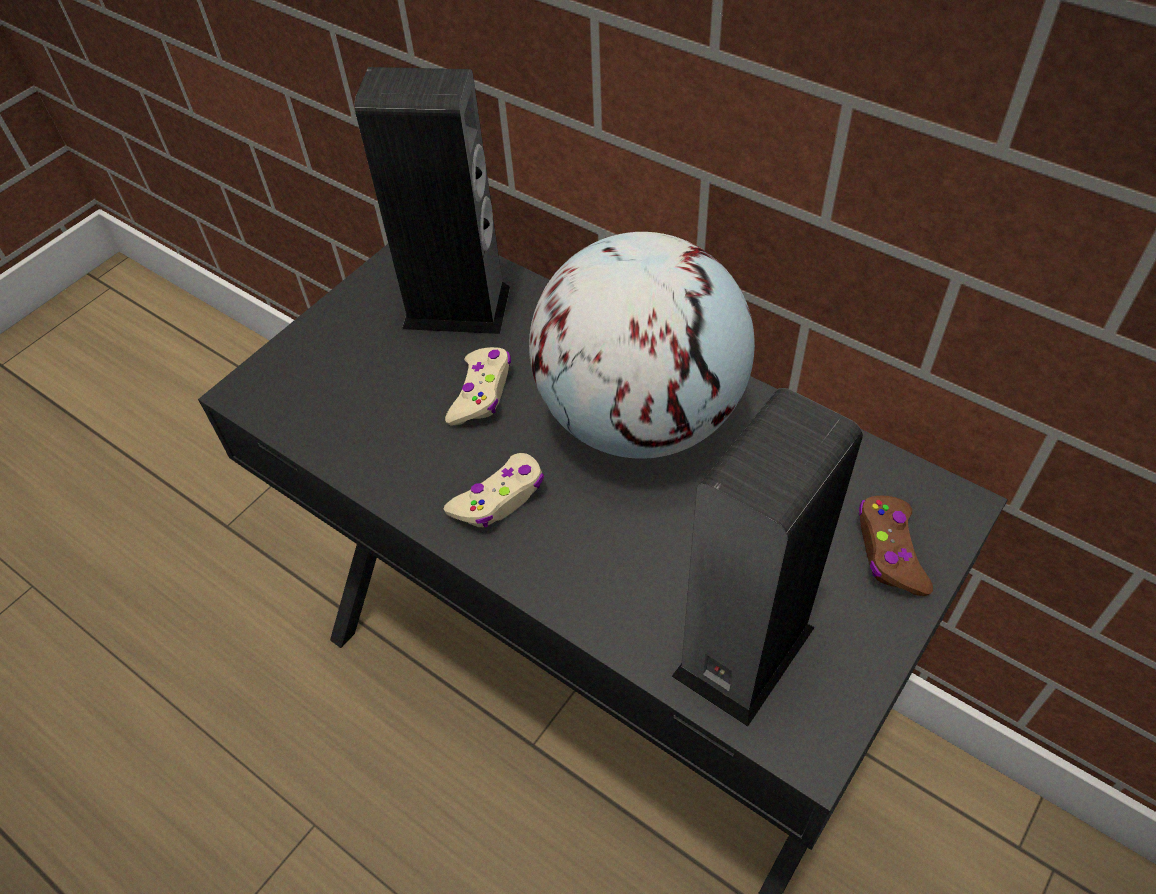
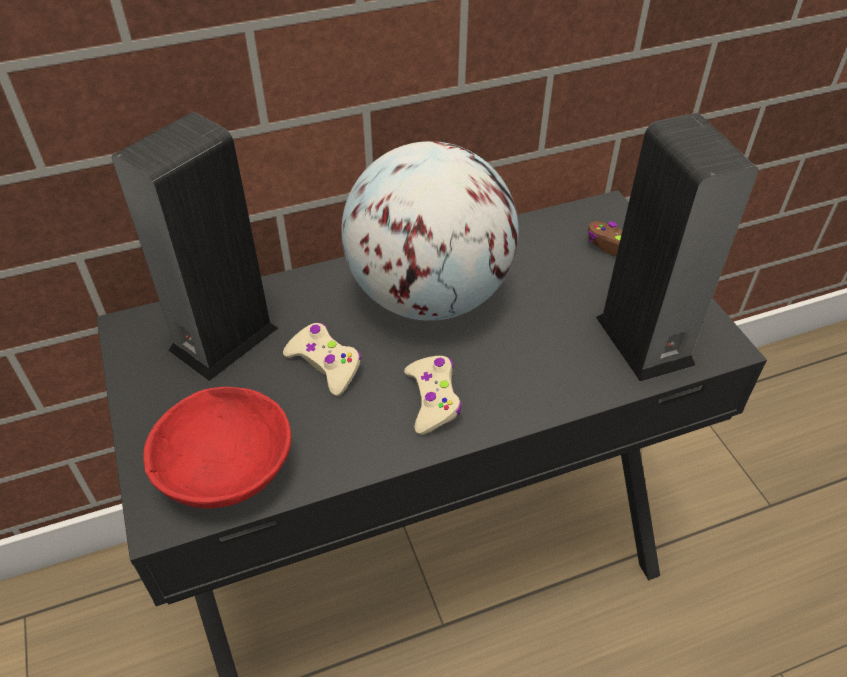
camera: 60 degrees left, 5 degrees down
(316, 402) = (229, 470): none -> red bowl

